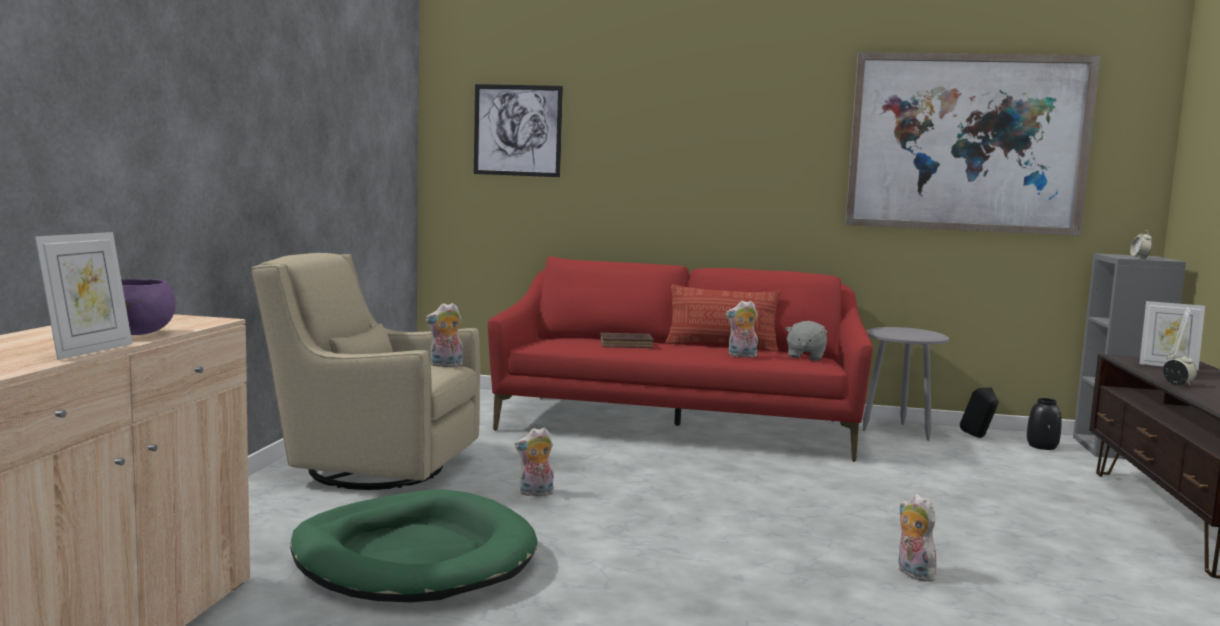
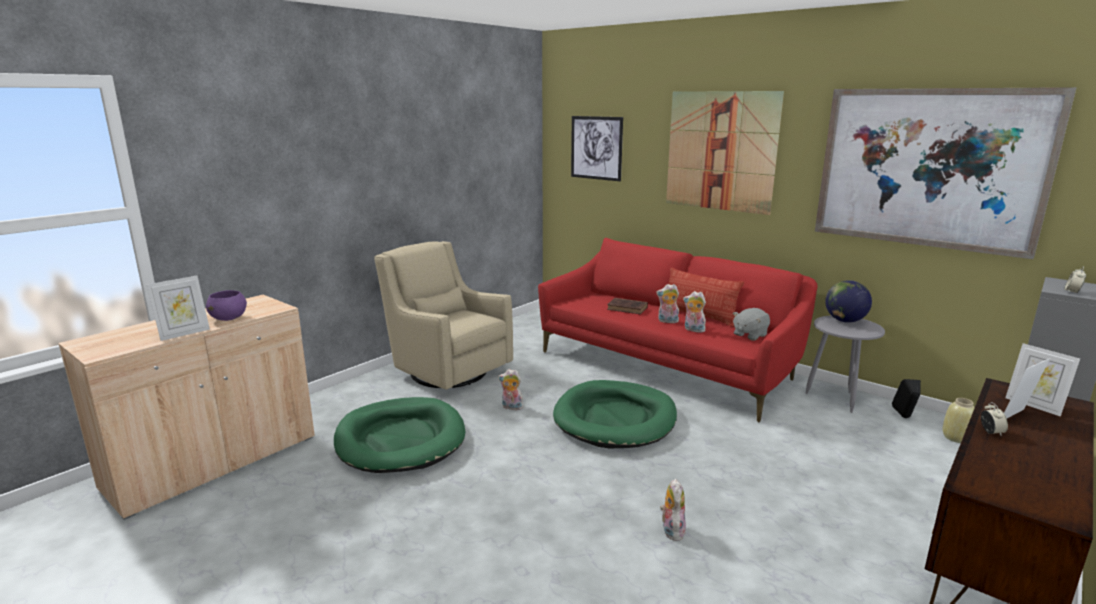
camera: 30 degrees right, 10 degrees up
(445, 366) = (484, 318): plush toy -> plush toy (667, 321)
(692, 483) = (615, 419): none -> green dog bed
(712, 130) = (720, 151): none -> picture
(898, 330) = (845, 321): none -> globe
(1042, 446) = (955, 438): black vase -> beige vase

